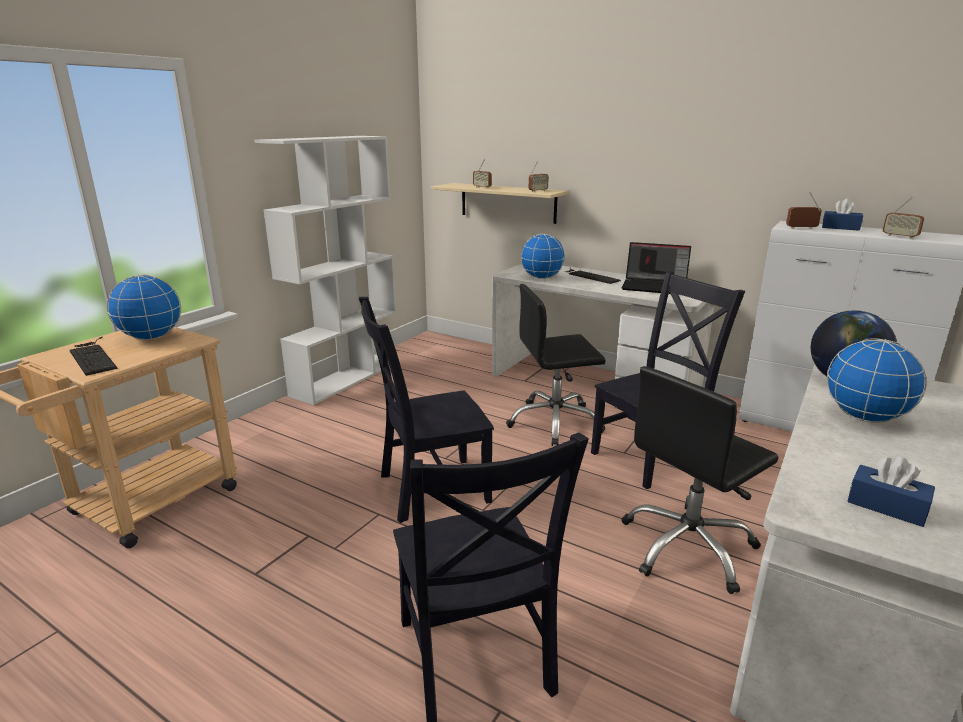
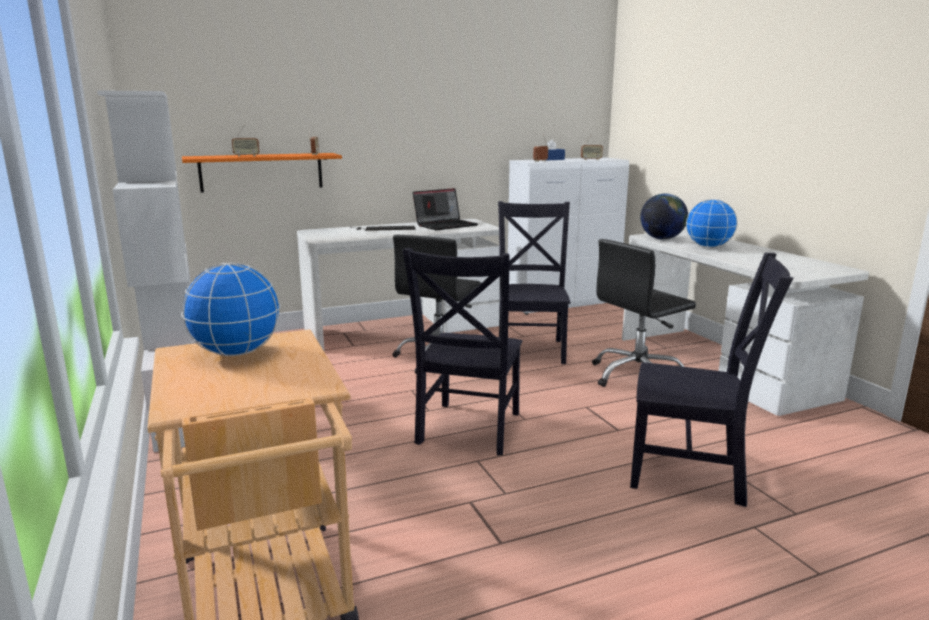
camera: 55 degrees left, 5 degrees down
(92, 356) = (249, 383): keyboard -> none
(507, 203) = (262, 172): beige shelf -> orange shelf
(542, 278) = (357, 236): globe -> none
(688, 547) = (637, 376): black office chair -> black office chair turned 60 degrees clockwise
(886, 506) = (797, 266): blue tissue box -> none

